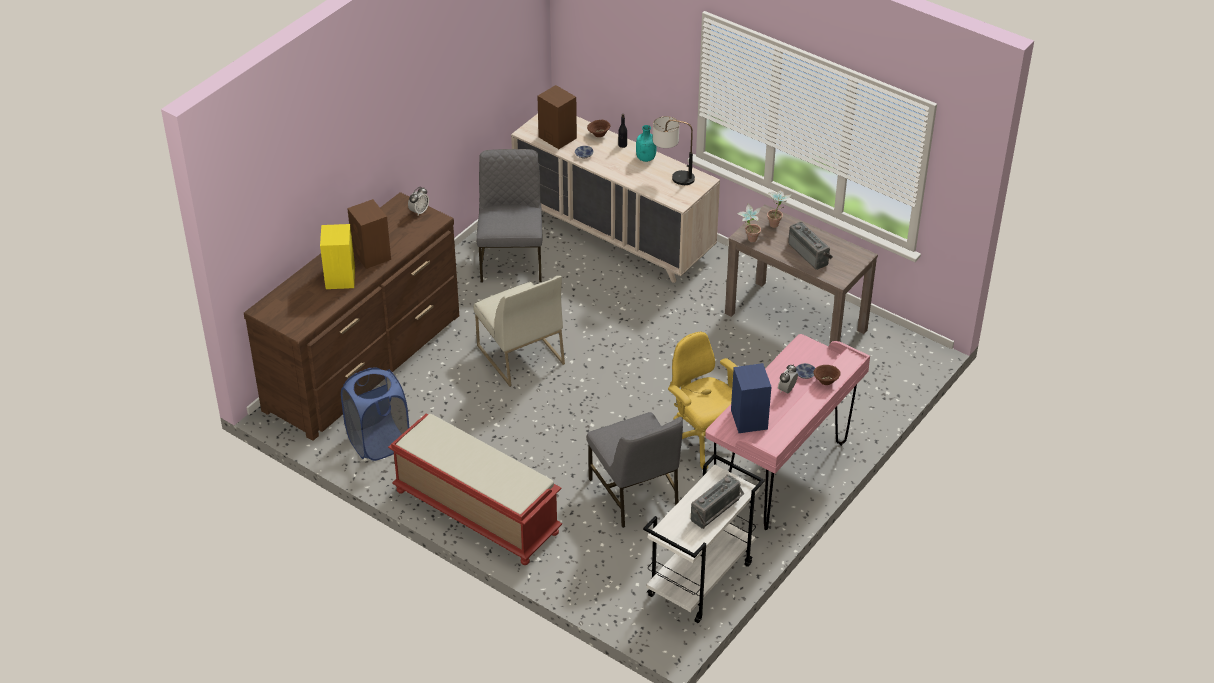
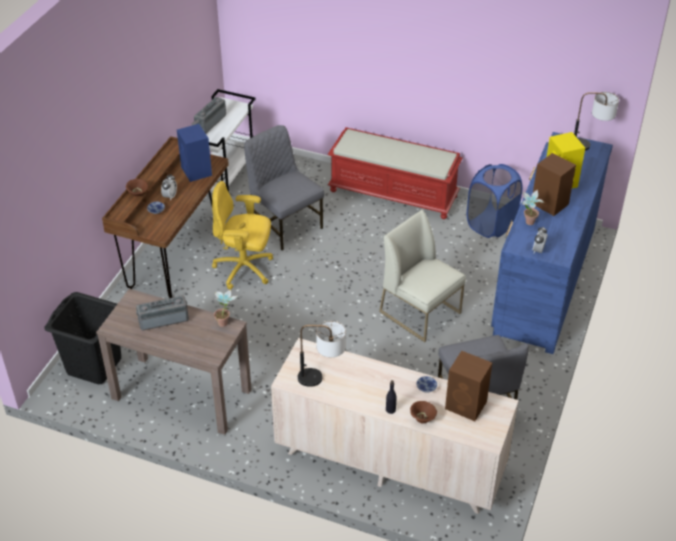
camera: 165 degrees right, 0 degrees up
(271, 314) = (590, 145): none -> table lamp
(364, 362) = (544, 281): brown dresser -> blue dresser
(646, 158) = (358, 396): turquoise bottle -> none
(701, 442) = (245, 269): yellow office chair -> yellow office chair turned 150 degrees clockwise
(776, 223) = (201, 346): potted plant -> potted plant (528, 224)
(781, 474) = (176, 257): pink desk -> brown desk
(810, 254) = (163, 319): radio -> radio turned 120 degrees clockwise
(885, 366) = (94, 365): none -> black laundry basket

